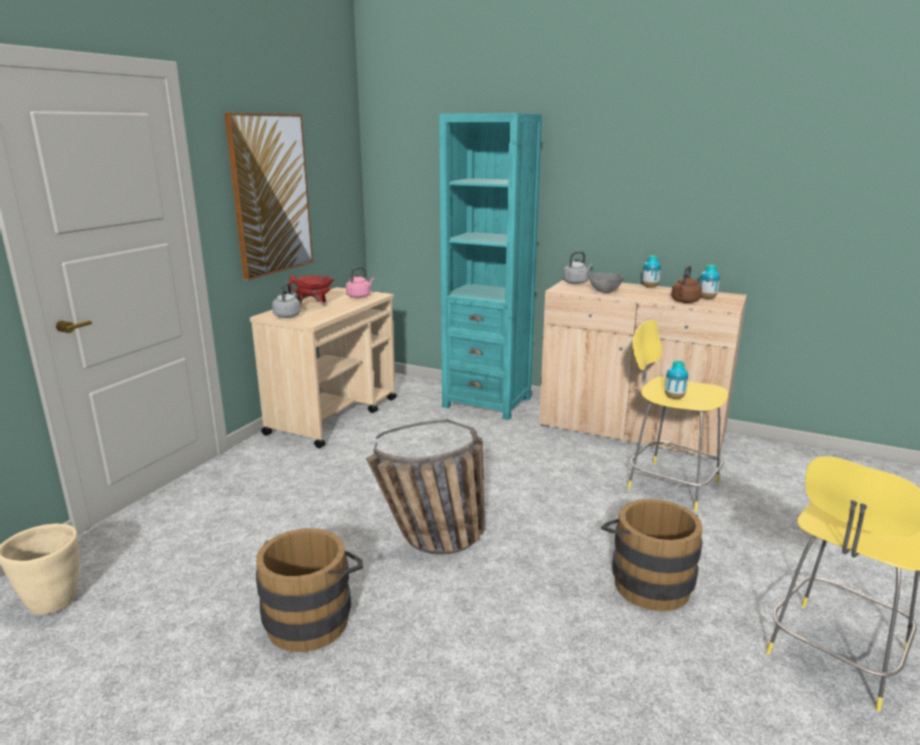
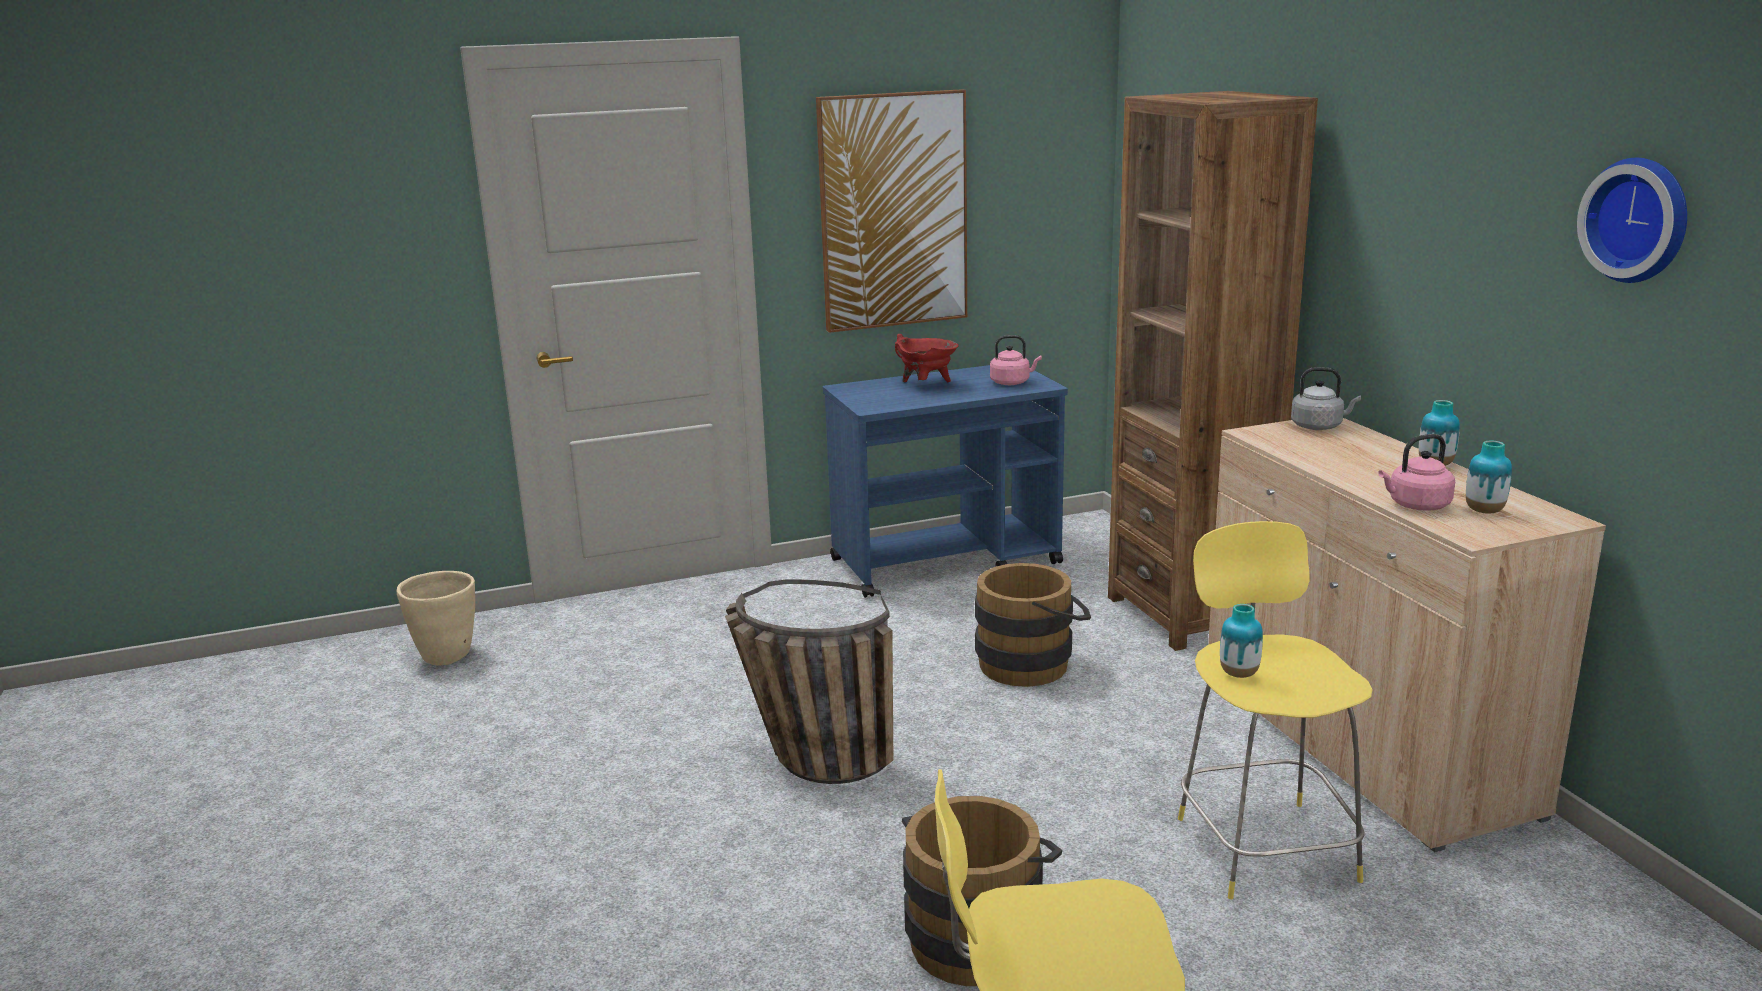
camera: 45 degrees right, 0 degrees up
(287, 315) = (866, 392): grey kettle -> none
(313, 617) = (592, 772): brown bucket -> brown bucket (1032, 663)
(334, 415) = (947, 561): beige cart -> blue cart
(487, 402) = (1188, 613): turquoise bookcase -> brown bookcase
(604, 292) = (1317, 454): grey bowl -> none
(684, 301) = (1416, 506): brown kettle -> pink kettle
(753, 156) = (1640, 219): none -> wall clock

